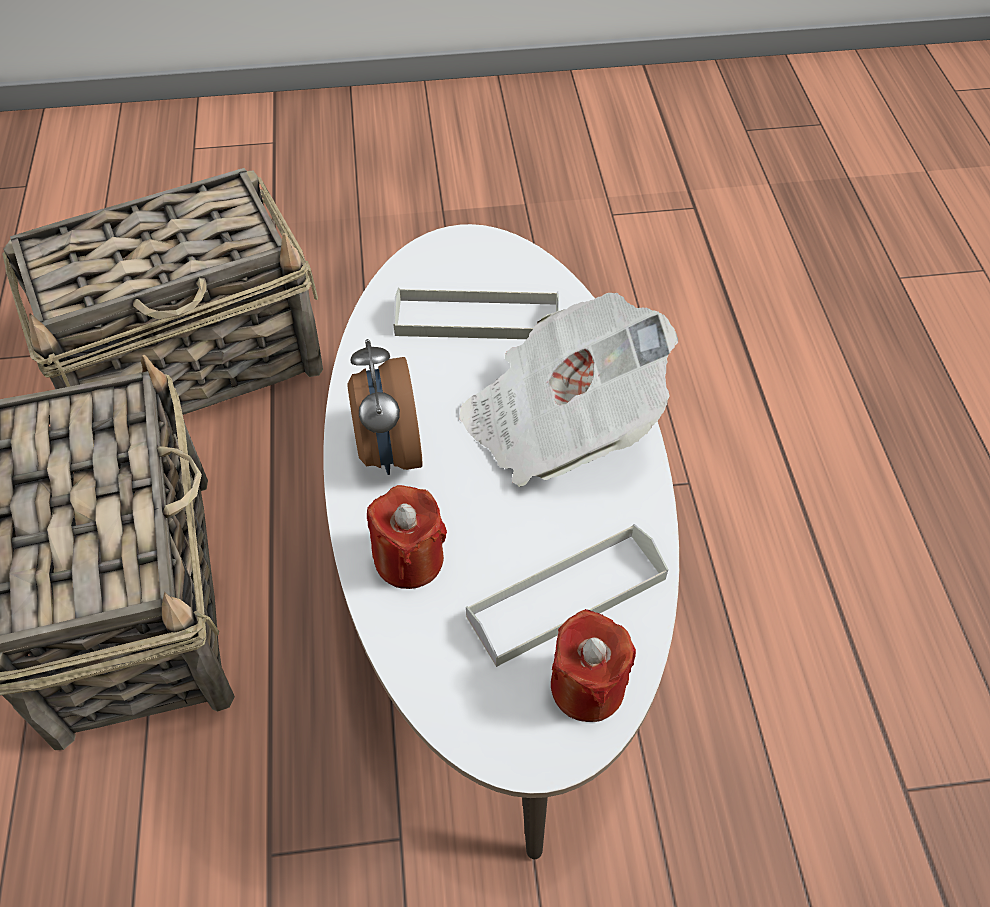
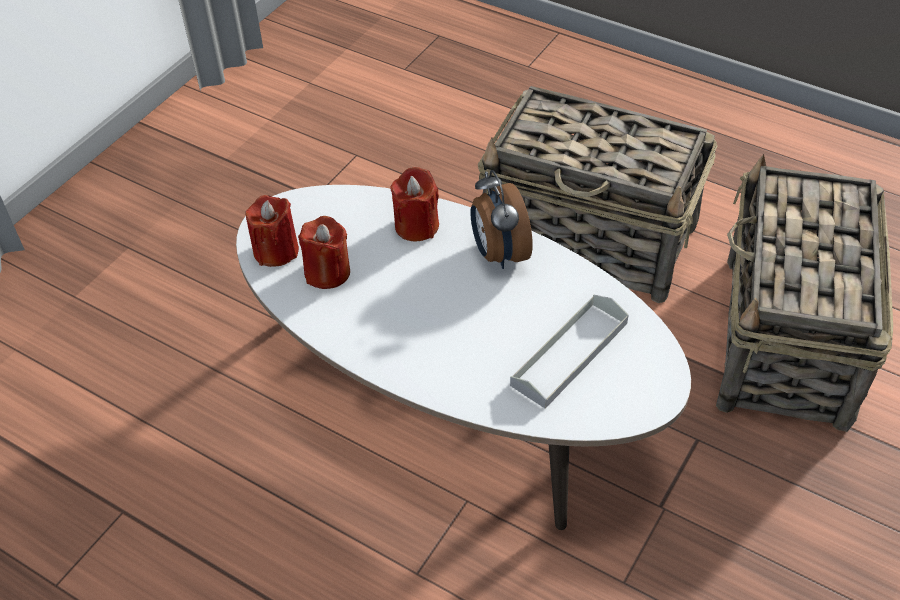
camera: 130 degrees right, 5 degrees down
(388, 450) = (498, 253): alarm clock -> alarm clock turned 135 degrees counterclockwise
(560, 421) = (440, 342): newspaper -> none
(567, 597) = (327, 272): grey tray -> red candle

